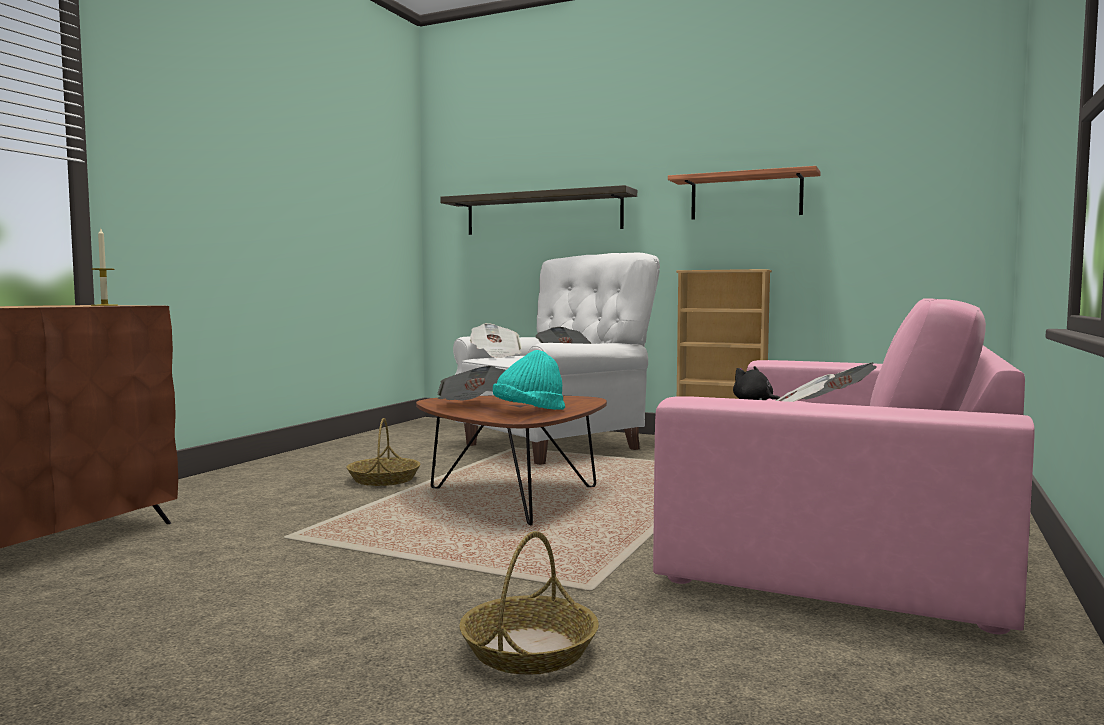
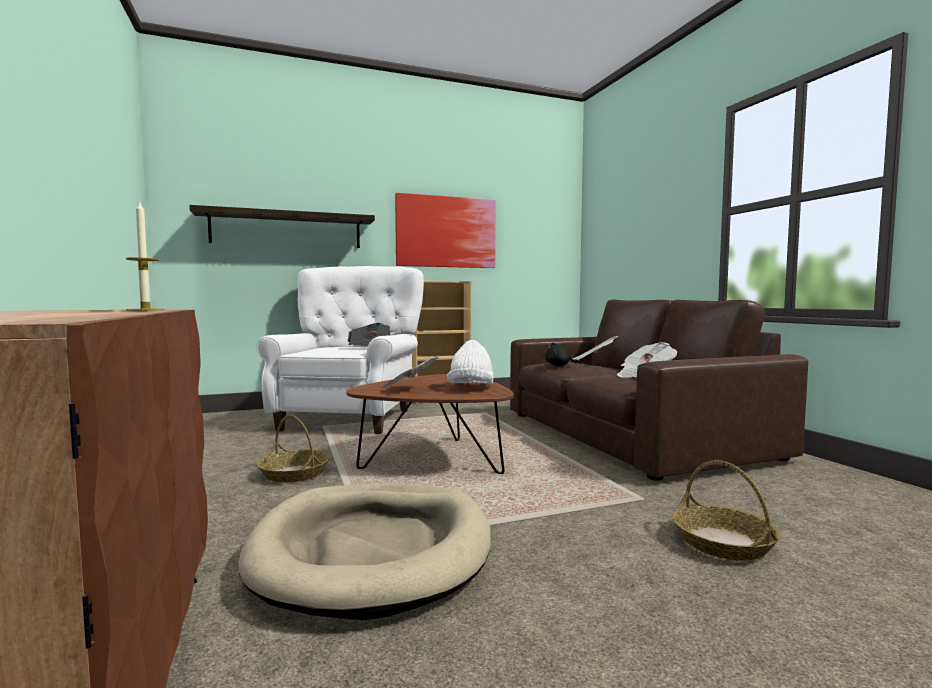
camera: 45 degrees left, 0 degrees up
(279, 542) = (373, 550): none -> beige dog bed
(496, 355) = (304, 350): newspaper -> none
(529, 411) = (471, 388): turquoise hat -> white hat
(746, 196) = (446, 232): shelf -> picture
(838, 533) = (628, 435): pink sofa -> brown sofa

